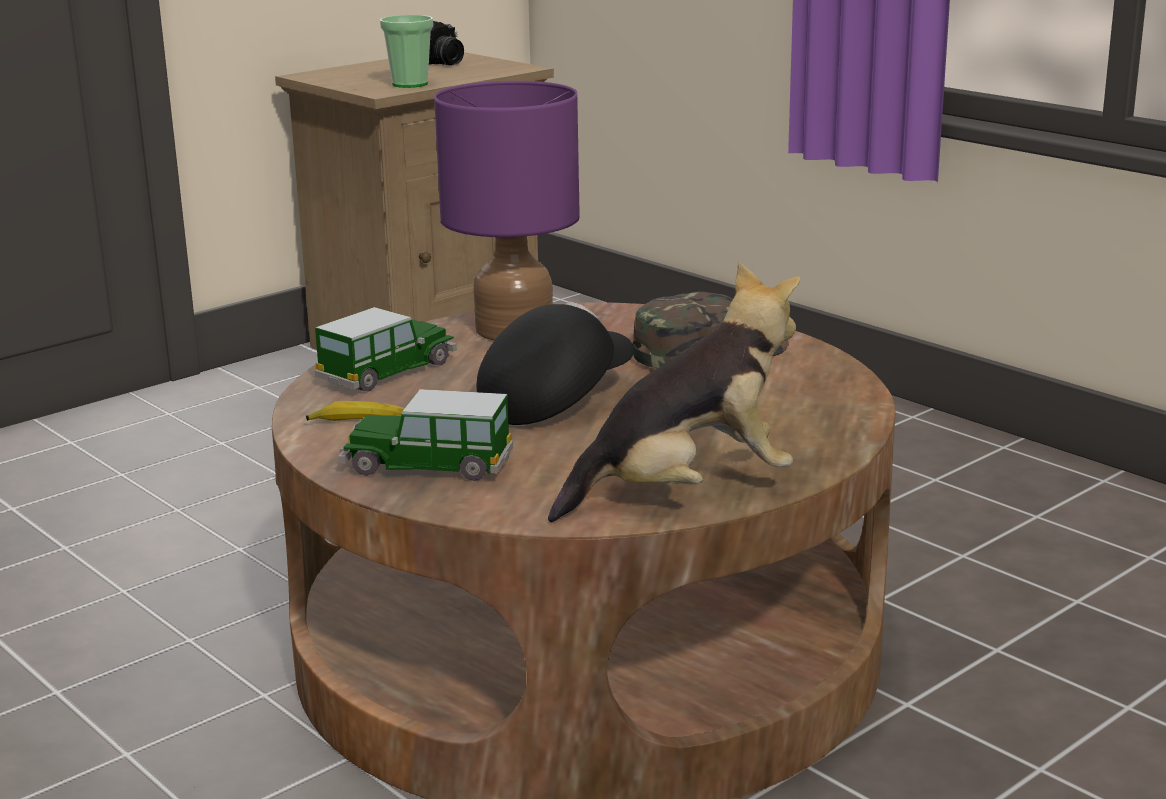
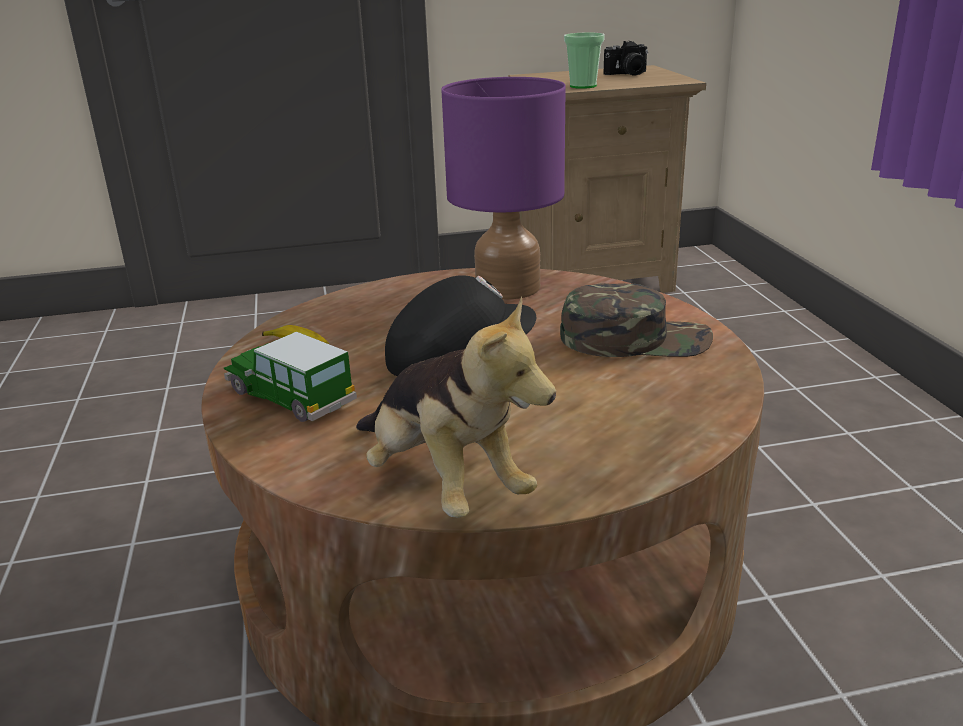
camera: 30 degrees right, 5 degrees up
(388, 371) = (376, 306): toy car -> none
(686, 491) = (443, 484): plush toy -> plush toy turned 45 degrees clockwise

